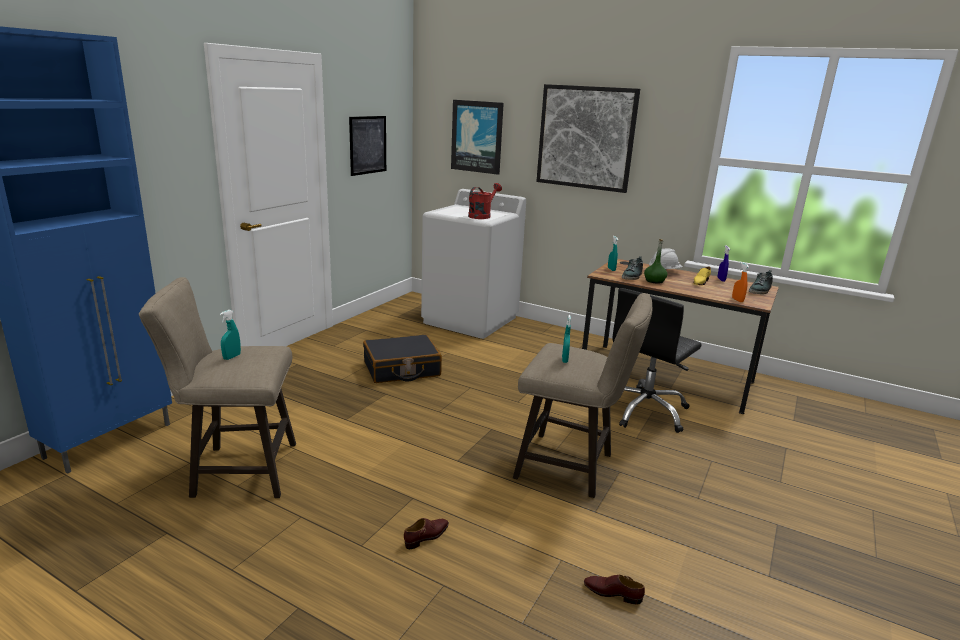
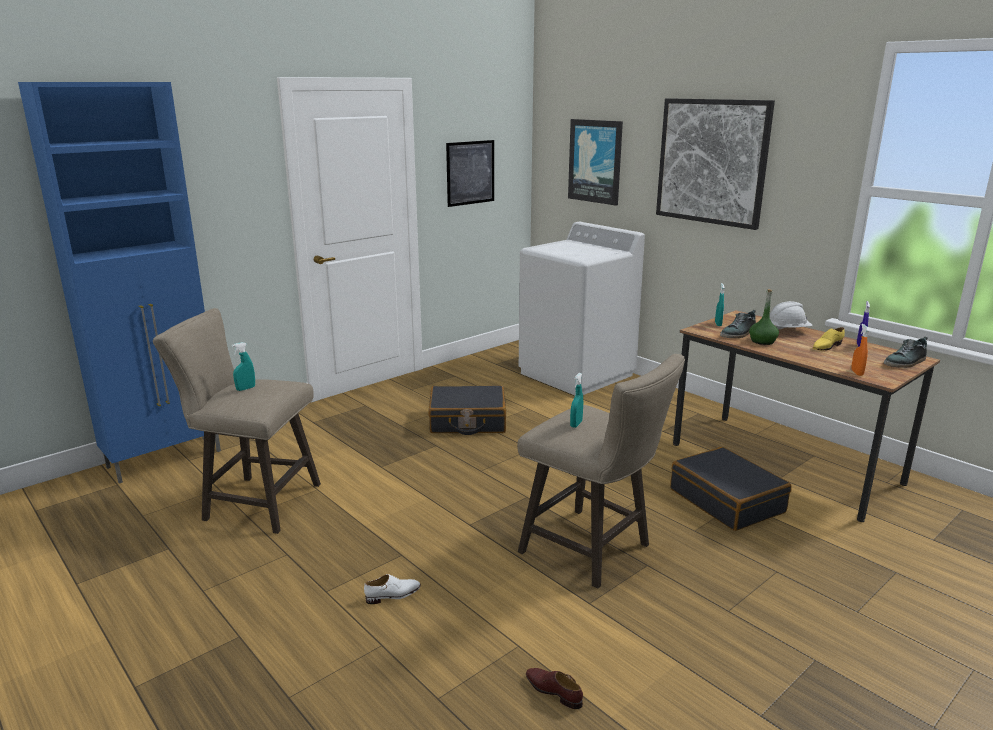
camera: 20 degrees right, 0 degrees up
(427, 536) = (393, 595): brown shoe -> white shoe
(482, 216) = (583, 254): red watering can -> none
(645, 411) = (727, 501): black office chair -> black suitcase

